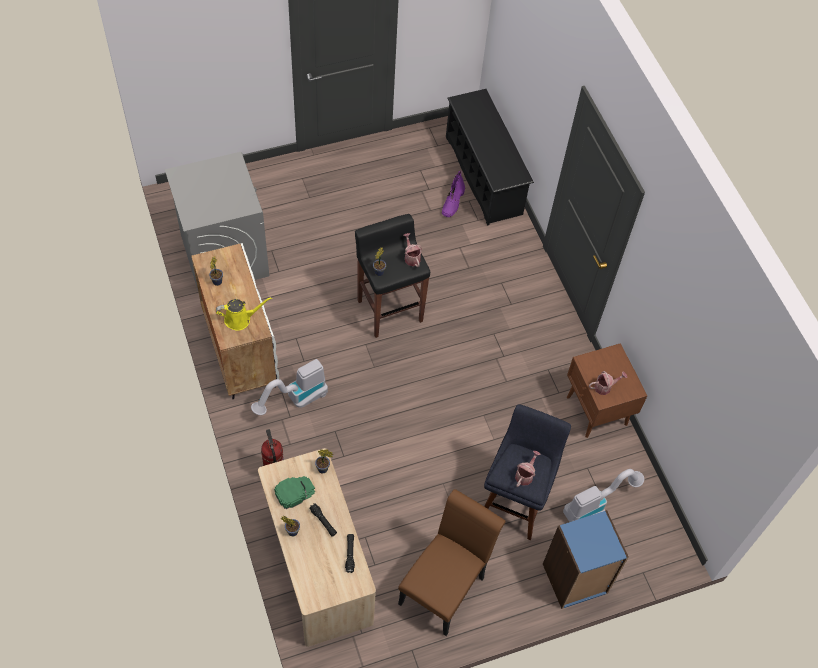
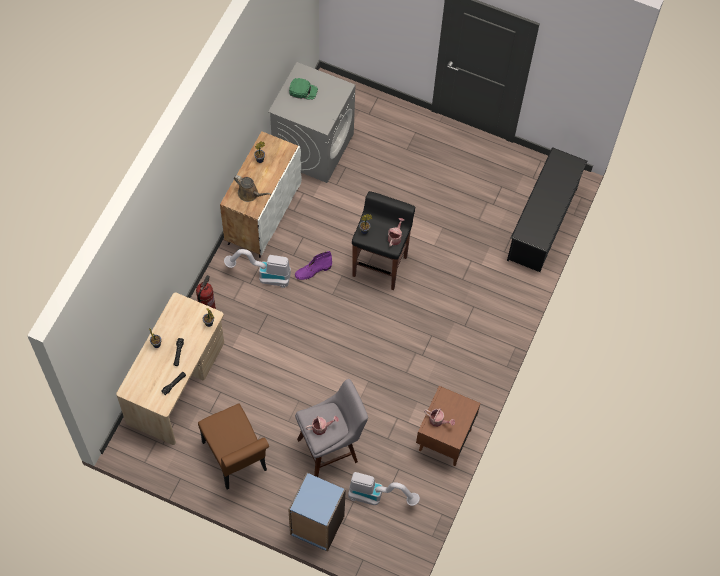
camera: 45 degrees right, 5 degrees up
(240, 319) = (250, 194): yellow watering can -> brown watering can
(294, 492) = (180, 323): green cap -> green cap (303, 90)
(445, 585) = (236, 460): brown chair -> brown chair turned 75 degrees clockwise
(453, 203) = (499, 226): purple boot -> purple boot (313, 271)
(515, 500) = (331, 449): blue stool -> grey stool

